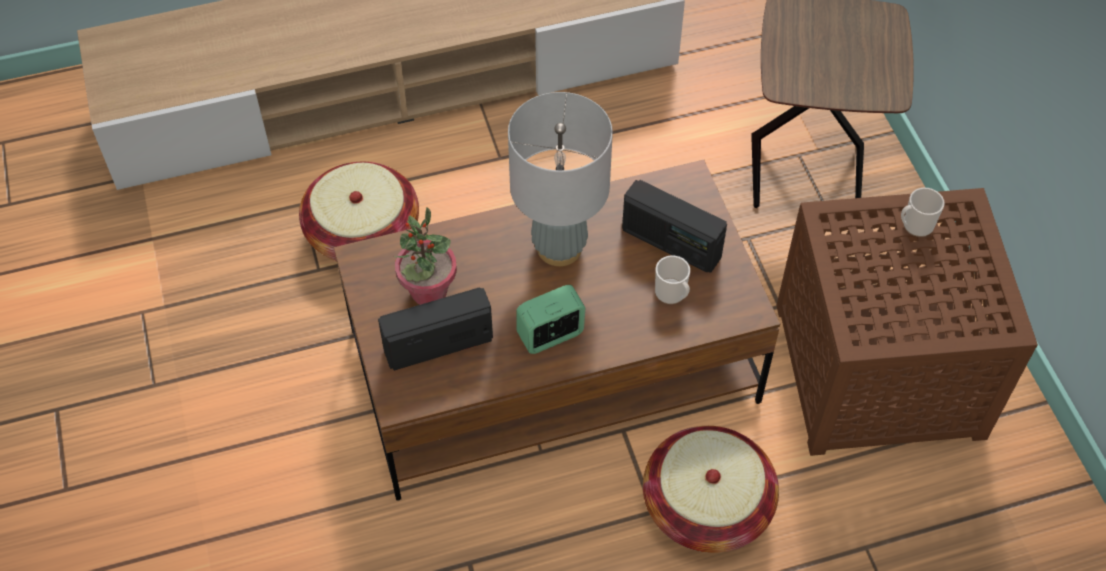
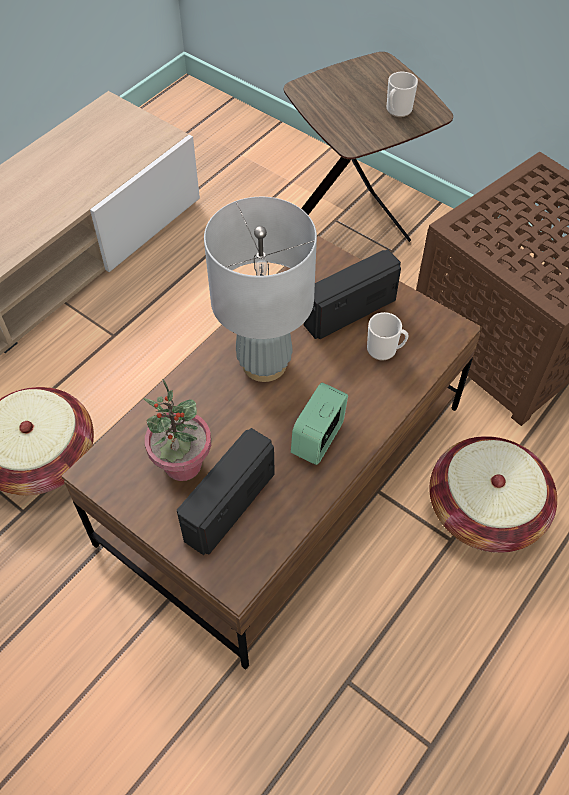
camera: 35 degrees left, 0 degrees up
(671, 243) = (349, 311): radio -> radio turned 150 degrees clockwise
(914, 225) = (521, 200): mug -> mug (397, 111)

